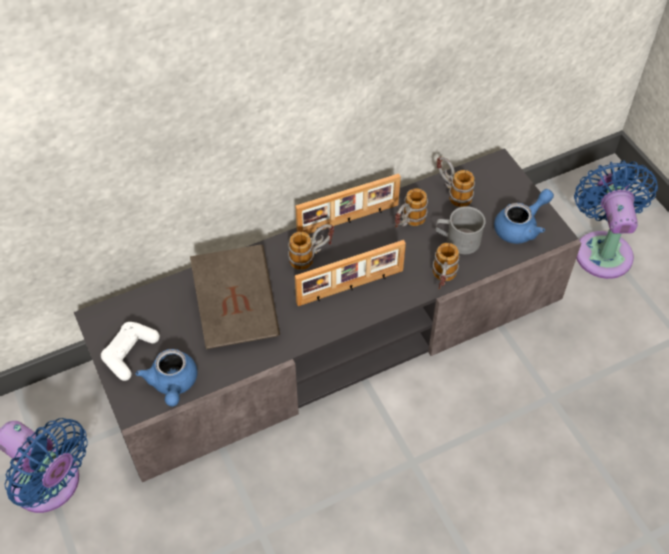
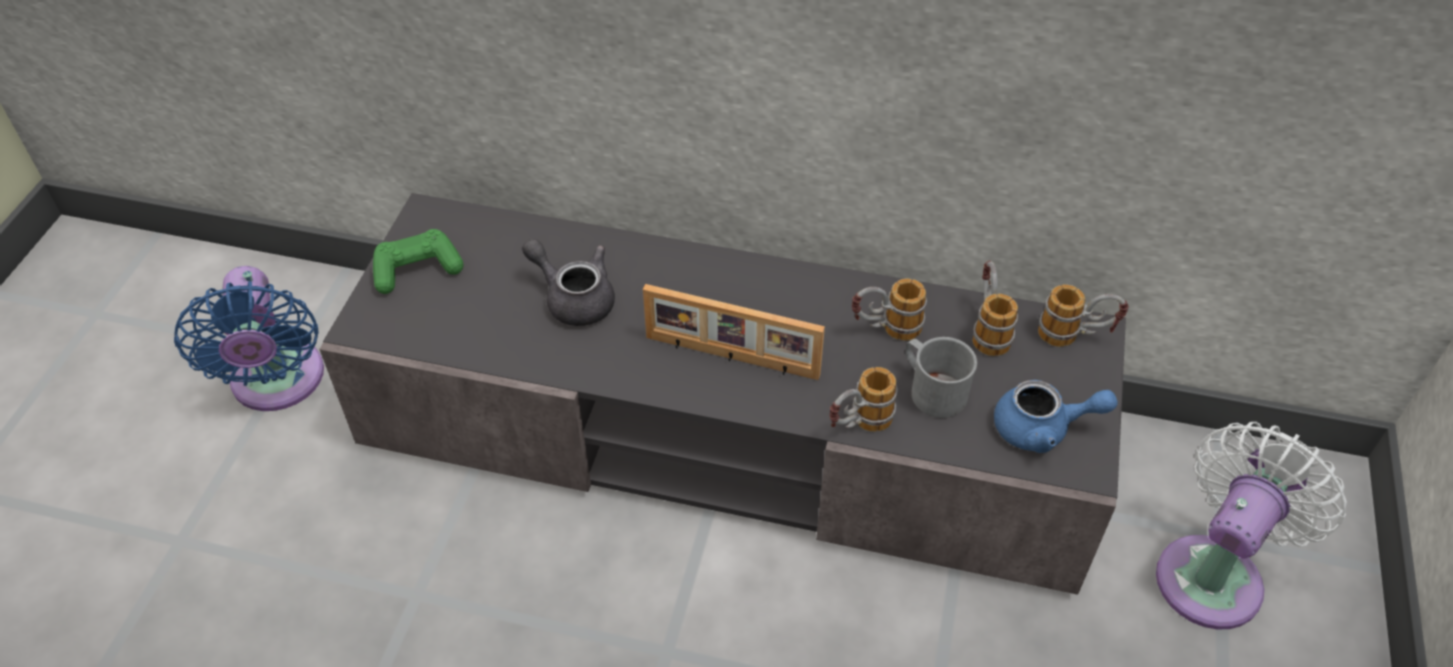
camera: 40 degrees right, 5 degrees down
(130, 353) = (417, 270): white game controller -> green game controller
(173, 384) = (422, 330): blue teapot -> none
(237, 310) = (574, 298): brown book -> grey teapot
(311, 256) = (723, 293): mug -> mug (1075, 336)
(348, 220) = (813, 280): picture frame -> none
(602, 249) = (1215, 573): blue fan -> white fan

